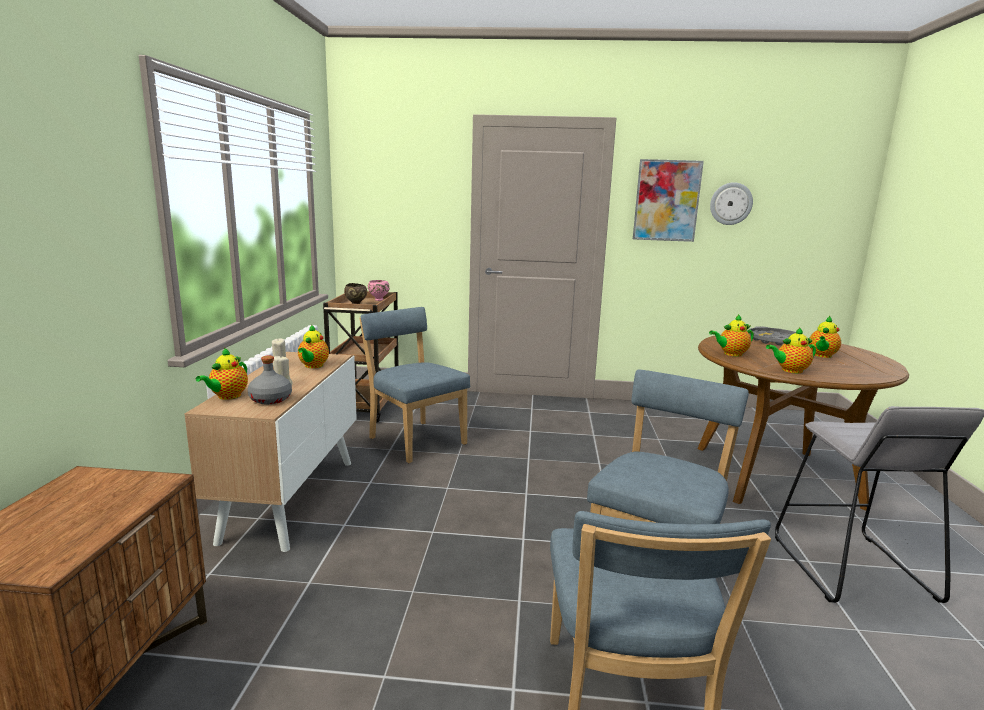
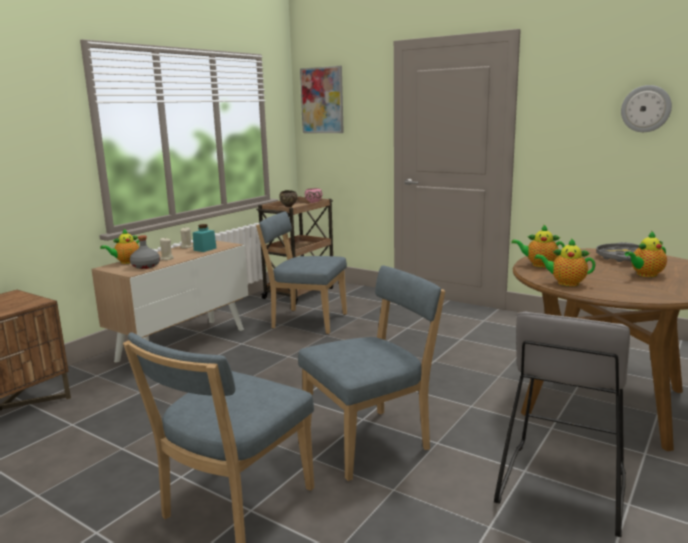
camera: 30 degrees right, 0 degrees up
(313, 366) = (205, 249): teapot -> turquoise jar
(414, 440) = (306, 321): blue chair -> blue chair turned 60 degrees counterclockwise
(666, 200) = (573, 109): picture -> picture (322, 100)

